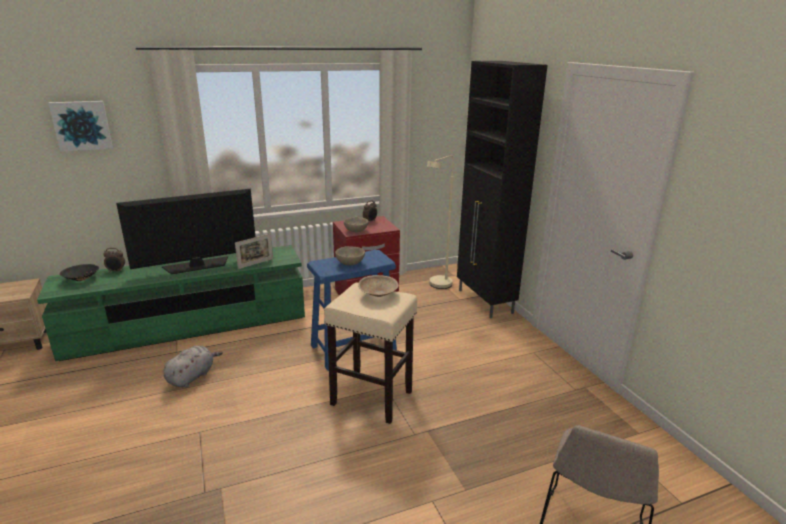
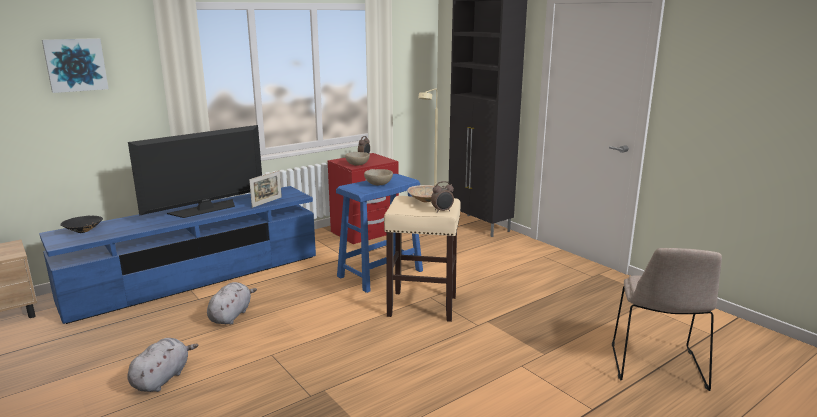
camera: 15 degrees left, 5 degrees down
(94, 440) = (162, 378): none -> grey plush toy
(116, 271) = (118, 221): alarm clock -> alarm clock (442, 211)
(189, 326) = (196, 278): green tv stand -> blue tv stand

